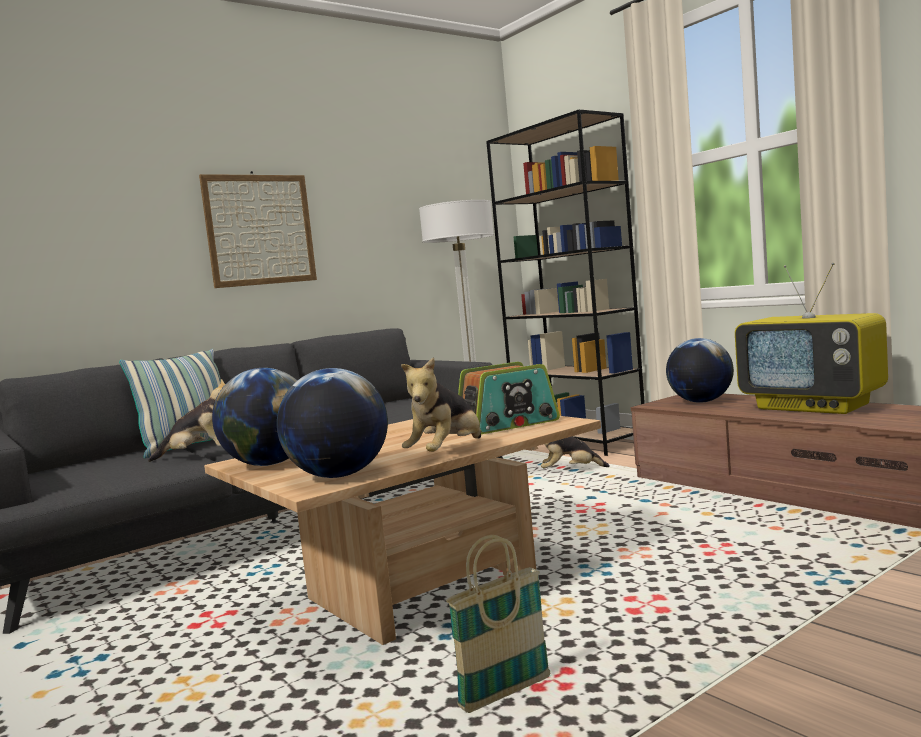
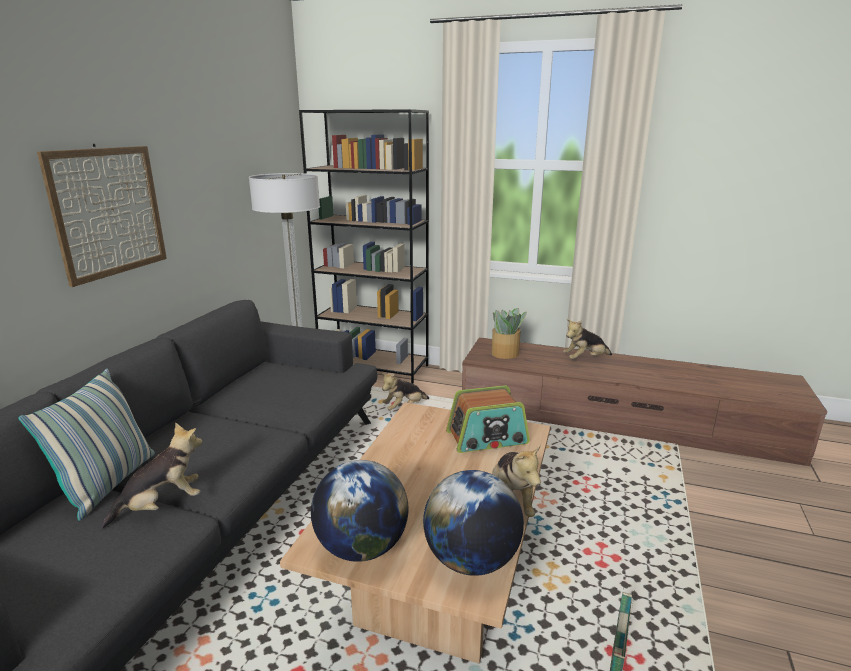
camera: 35 degrees left, 15 degrees up
(508, 424) = (487, 438): radio -> radio turned 45 degrees clockwise
(701, 402) = (505, 353): globe -> potted plant
(814, 406) = (585, 359): television -> plush toy

